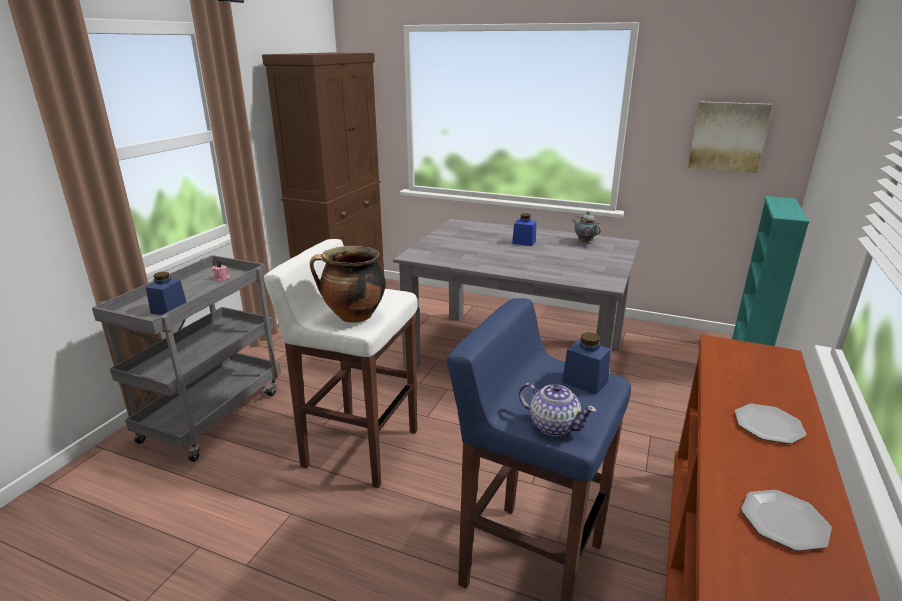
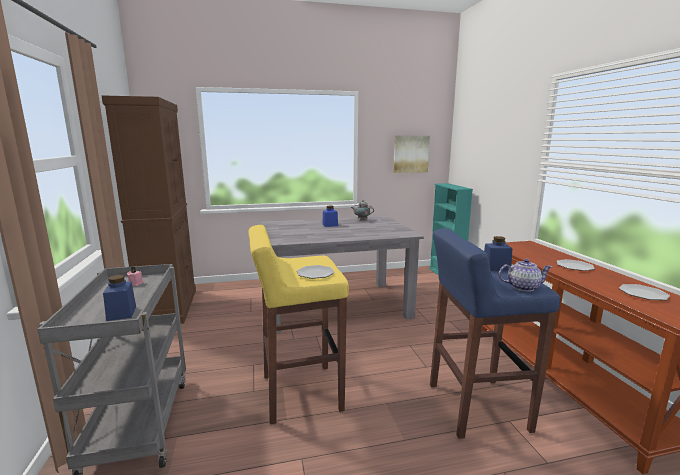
camera: 35 degrees left, 10 degrees down
(353, 317) = (315, 273): cooking pot -> plate
(359, 447) = (299, 392): white stool -> yellow stool

